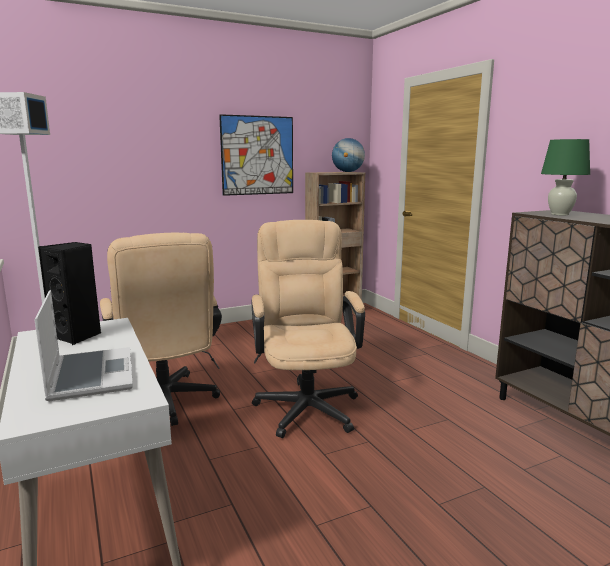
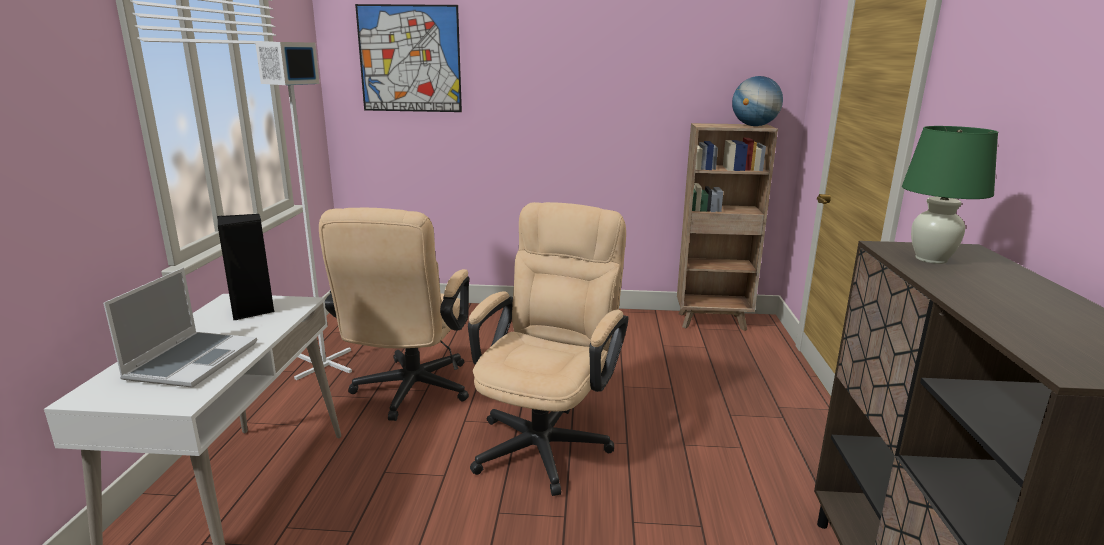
camera: 30 degrees right, 5 degrees up
(257, 155) = (624, 97): picture -> picture (410, 59)

